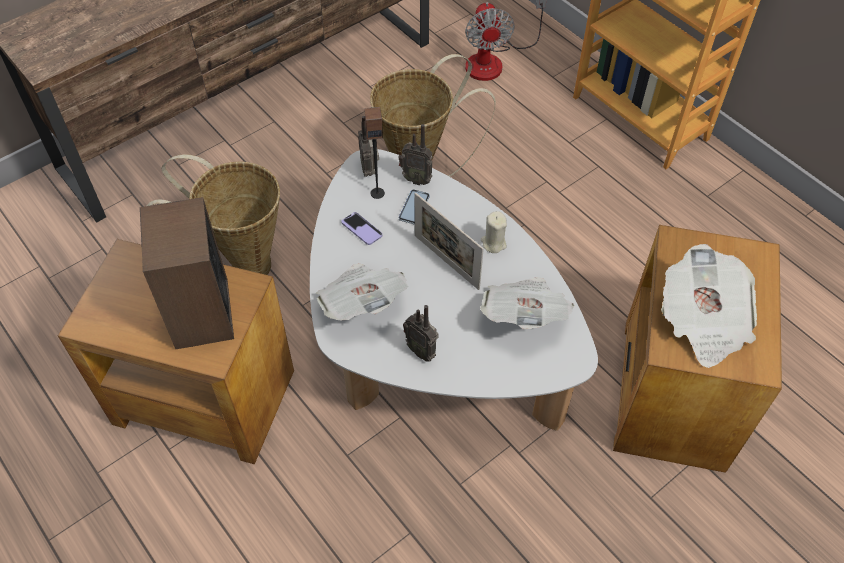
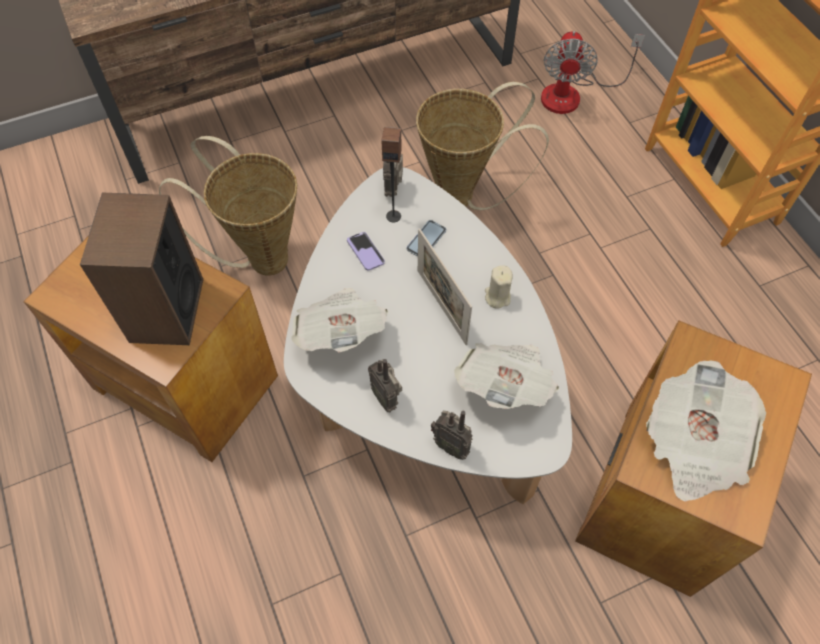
camera: 15 degrees right, 5 degrees up
(416, 179) = (438, 209): radio -> radio (451, 445)

